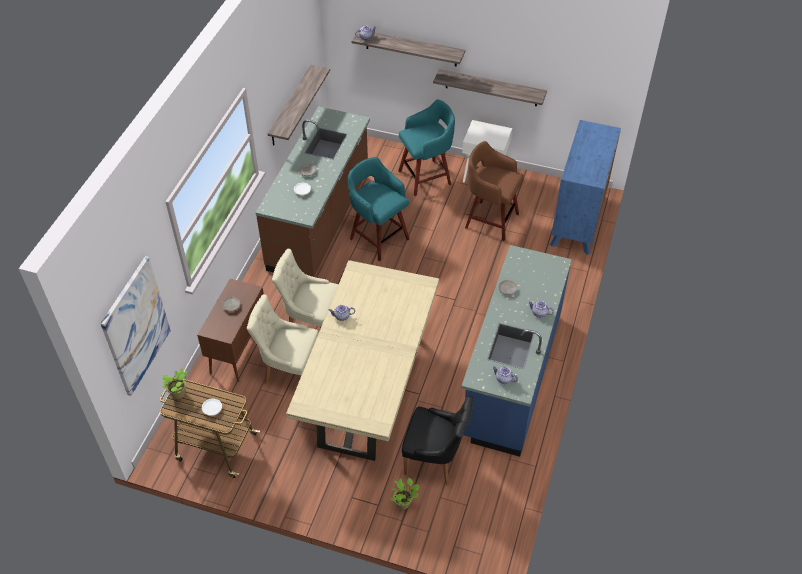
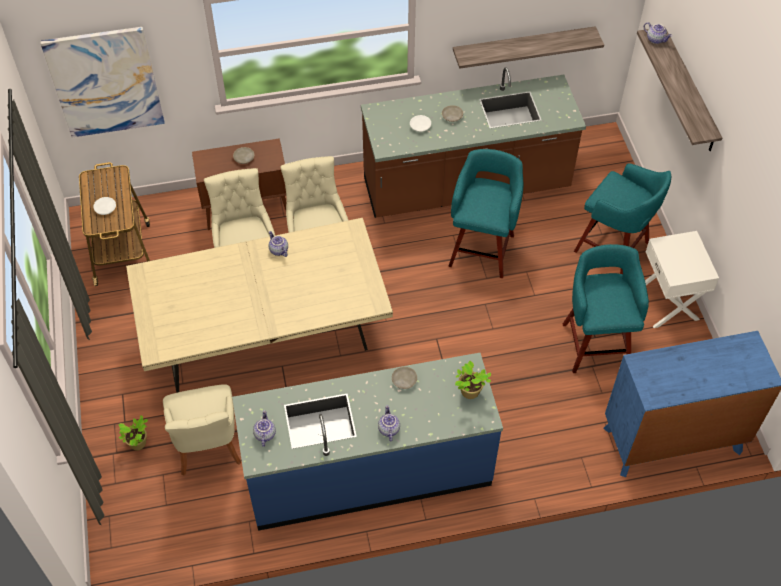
camera: 60 degrees right, 5 degrees up
(179, 394) = (109, 174): potted plant -> potted plant (469, 393)
(435, 460) = (208, 448): black chair -> beige chair
(490, 220) = (596, 343): brown stool -> turquoise stool
(491, 88) = (724, 209): shelf -> none

